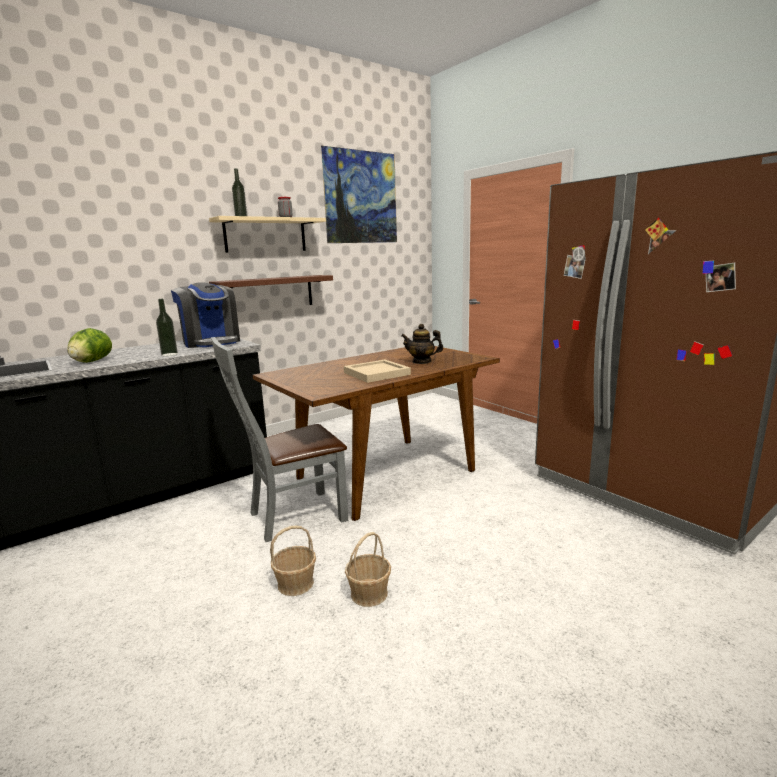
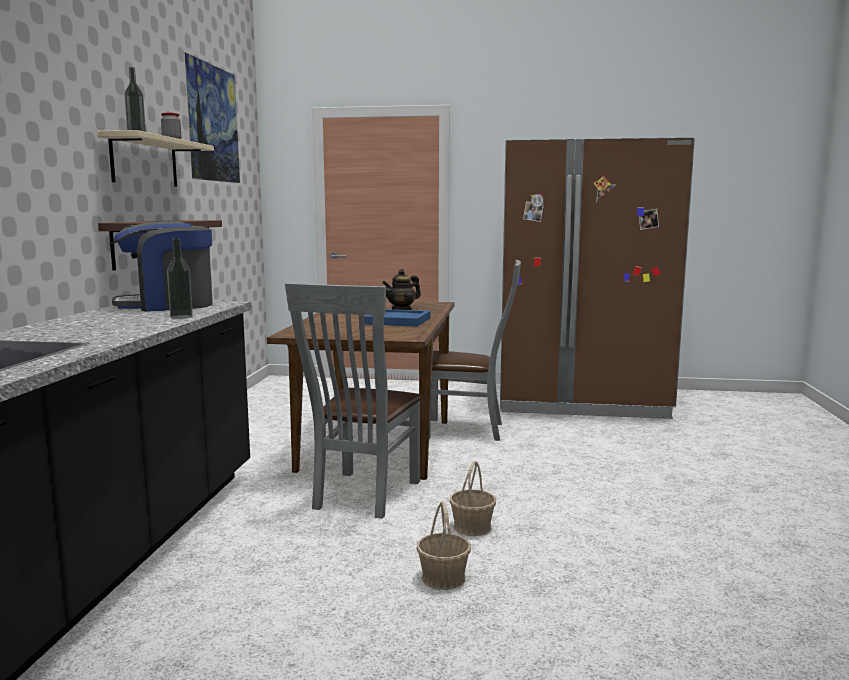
camera: 45 degrees left, 5 degrees down
(91, 361) = (99, 332): lettuce -> none
(211, 342) = (167, 305): coffee machine -> coffee machine turned 150 degrees clockwise
(369, 593) = (534, 509): basket -> basket (443, 577)
(376, 374) = (398, 321): beige tray -> blue tray
(476, 485) = (469, 430): none -> grey chair

